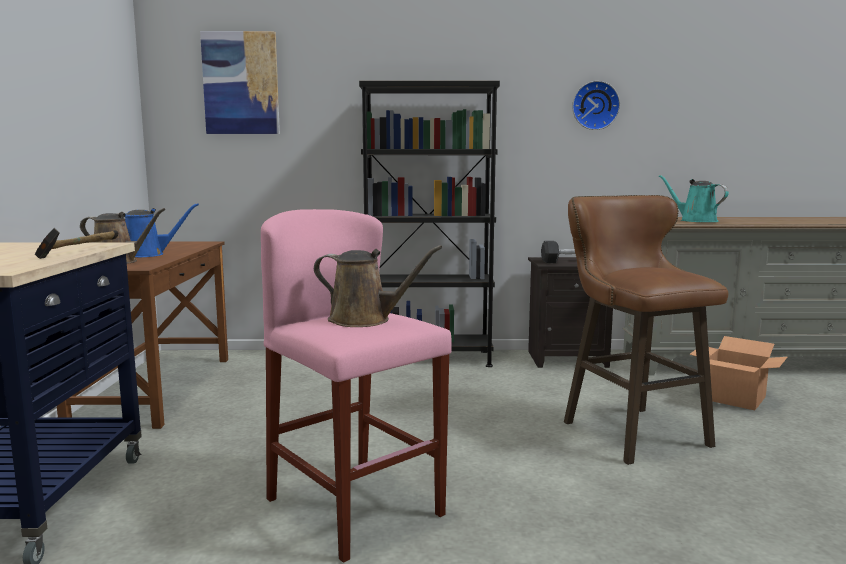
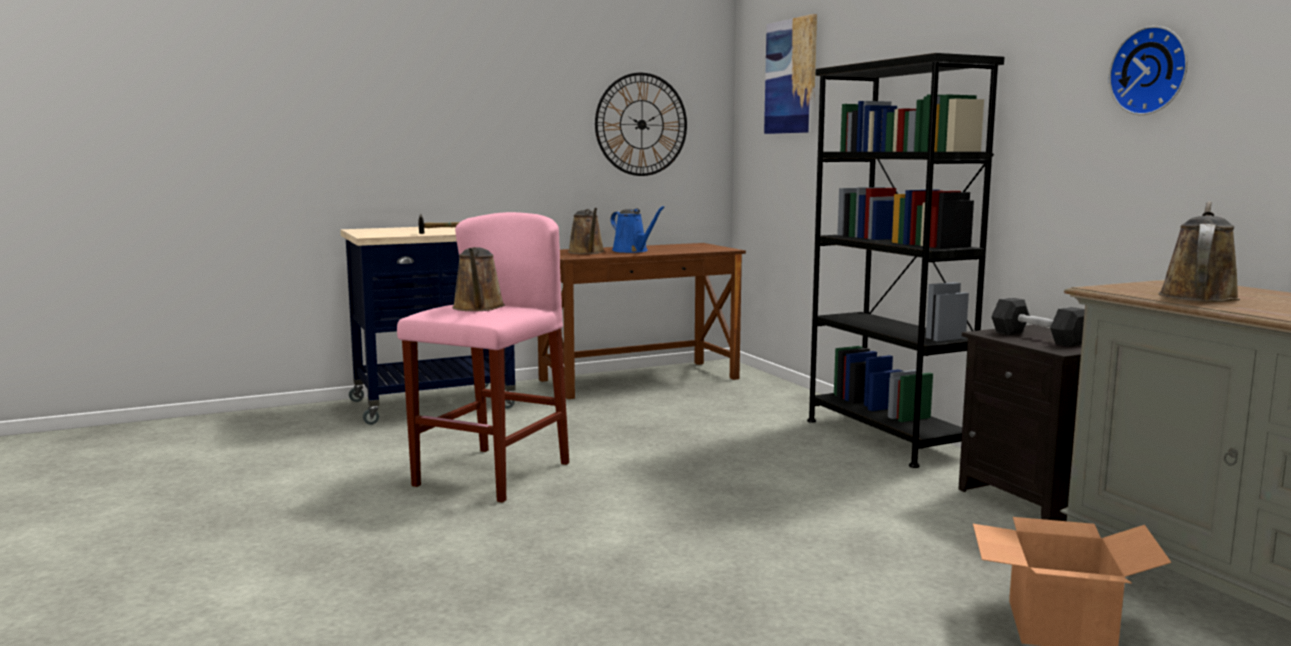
camera: 65 degrees right, 0 degrees up
(94, 118) = (641, 124): none -> wall clock
(631, 431) = (794, 559): brown stool -> none
(695, 221) = (1198, 296): turquoise watering can -> brown watering can

